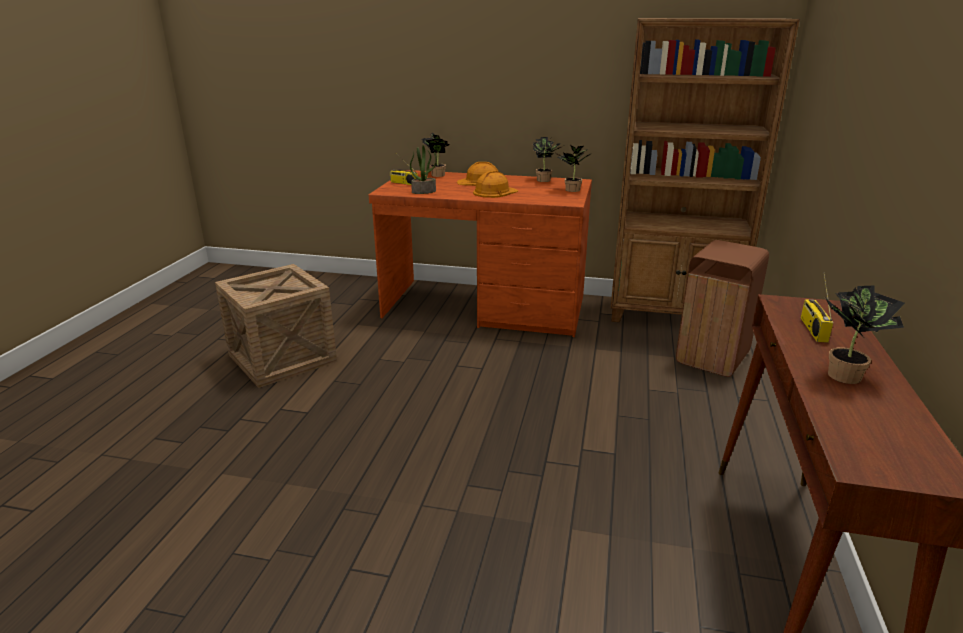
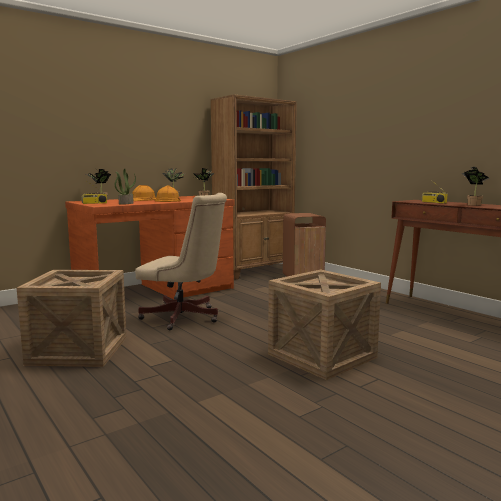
camera: 50 degrees left, 15 degrees down
(419, 499) = (322, 356): none -> crate
(429, 361) = (185, 318): none -> beige office chair

